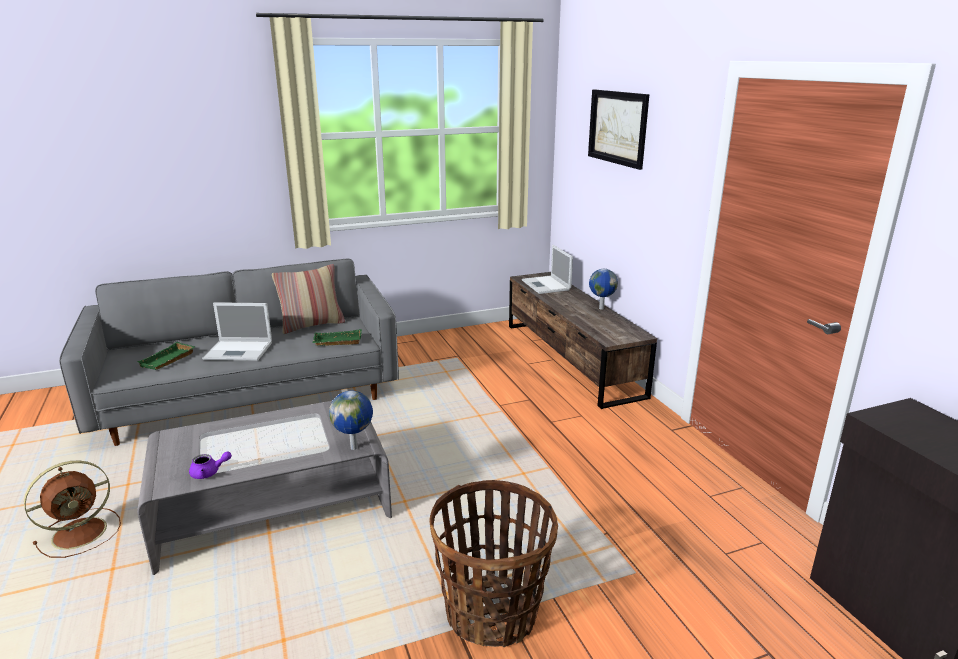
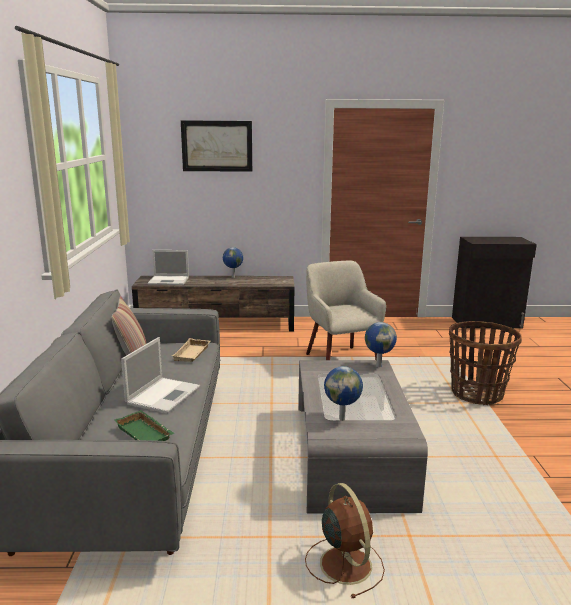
camera: 70 degrees left, 5 degrees down
(202, 442) = (342, 418): none -> globe
(209, 473) = (394, 415): purple teapot -> none
(337, 342) = (193, 354): green tray -> beige tray
(531, 460) = (340, 359): none -> beige armchair

